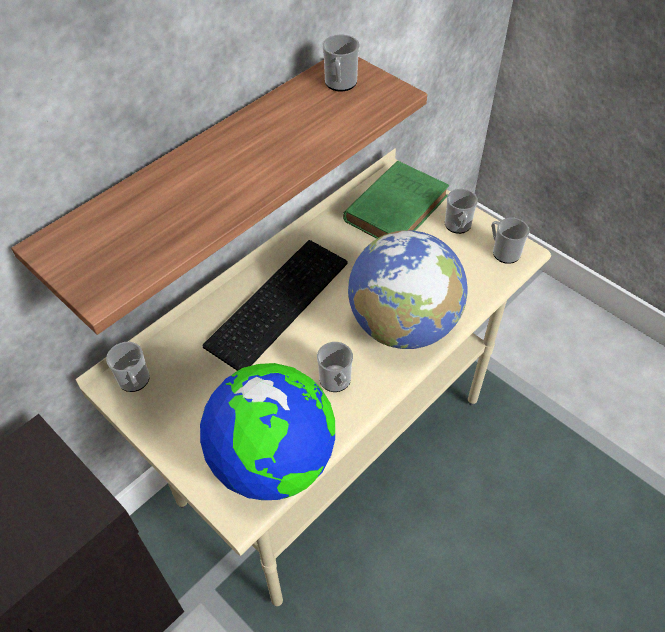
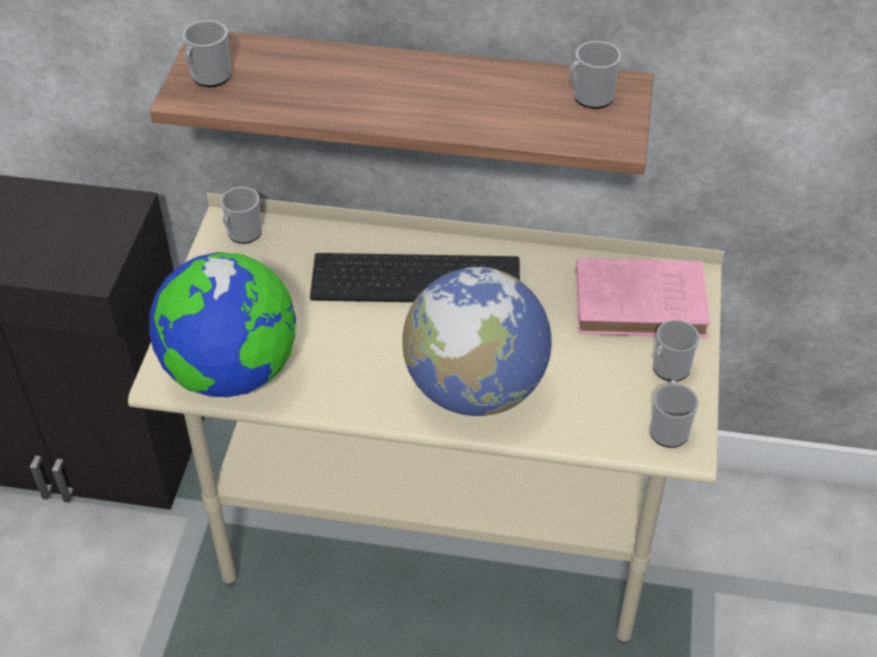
camera: 55 degrees right, 5 degrees down
(336, 382) = (357, 372): mug -> mug (208, 78)
(397, 207) = (644, 304): green book -> pink book

